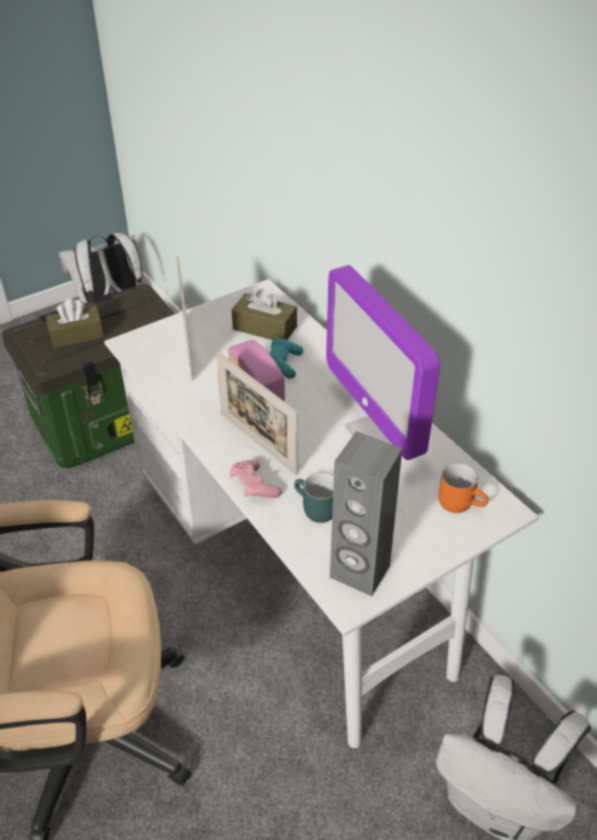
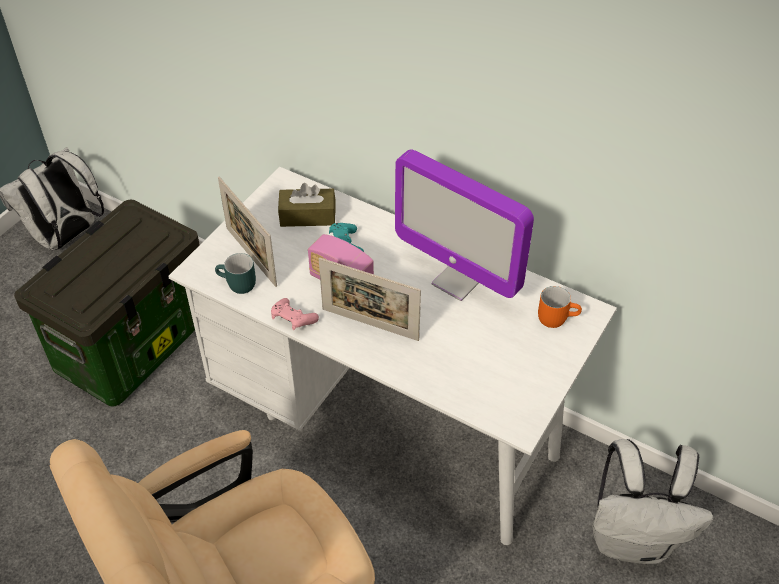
camera: 25 degrees left, 5 degrees up
(77, 335) = (96, 274): brown tissue box -> none
(254, 487) = (391, 363): pink game controller -> pink game controller (293, 320)
(314, 510) = (450, 365): turquoise mug -> turquoise mug (237, 285)
(359, 572) = (514, 401): grey speaker -> none

